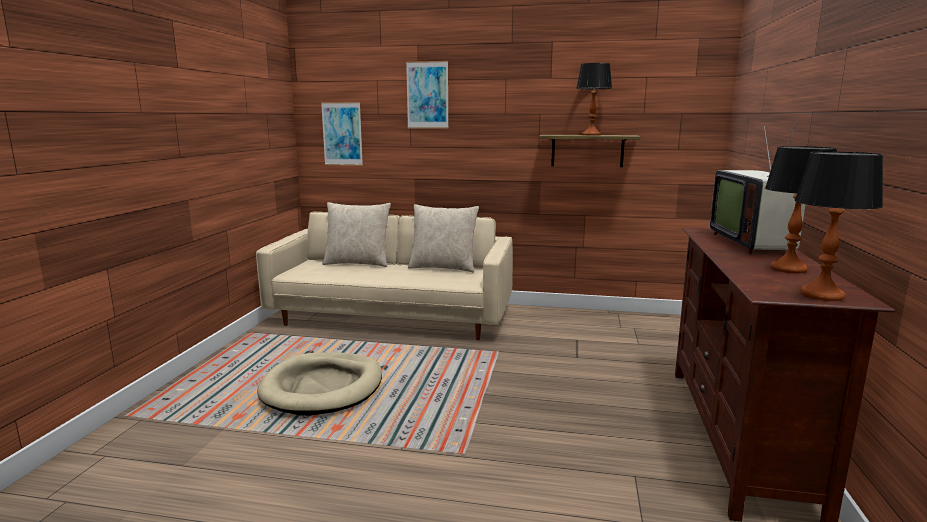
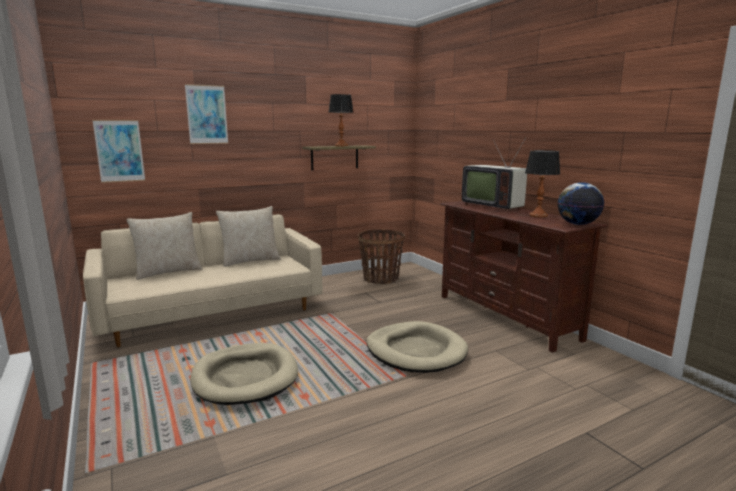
camera: 40 degrees left, 0 degrees up
(523, 430) = (416, 351): none -> beige dog bed
(625, 328) = (381, 279): none -> basket
(821, 295) = (578, 224): table lamp -> globe

